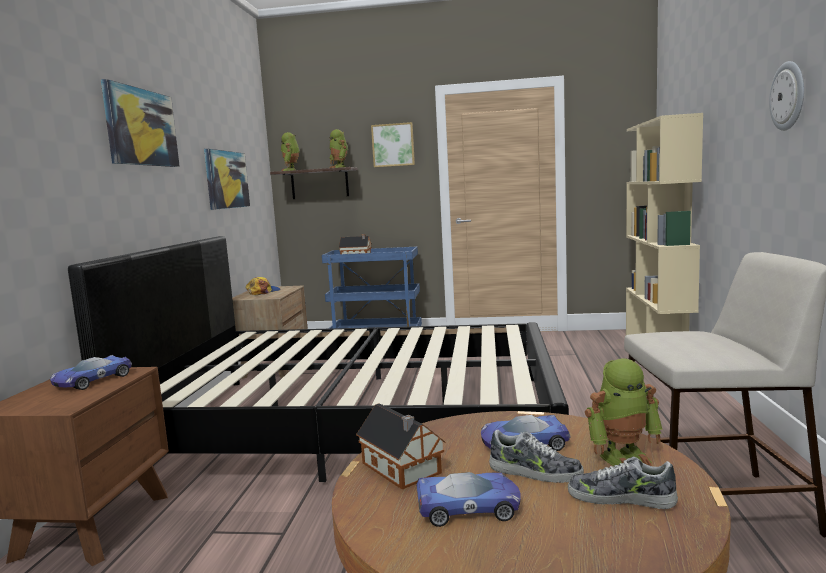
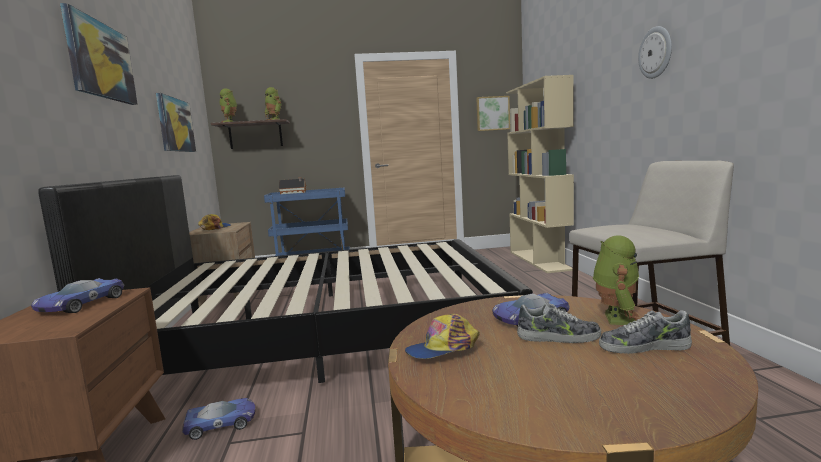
camera: 15 degrees left, 0 degrees up
(393, 145) = (320, 102): picture -> picture (492, 113)
(402, 469) = (443, 349): toy house -> cap
(469, 506) = (528, 370): toy car -> toy car (222, 423)
(623, 456) = (616, 318): toy robot -> toy robot turned 45 degrees counterclockwise

